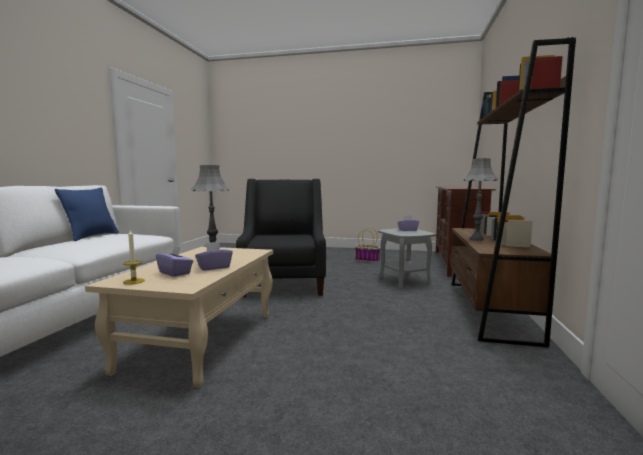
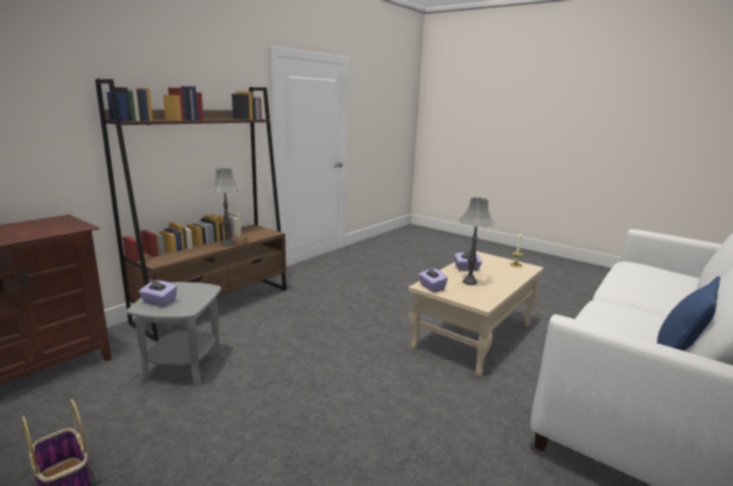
camera: 155 degrees left, 10 degrees up
(175, 273) = (493, 268): purple tissue box -> purple tissue box (431, 287)
(284, 284) = (354, 415): black armchair -> none

